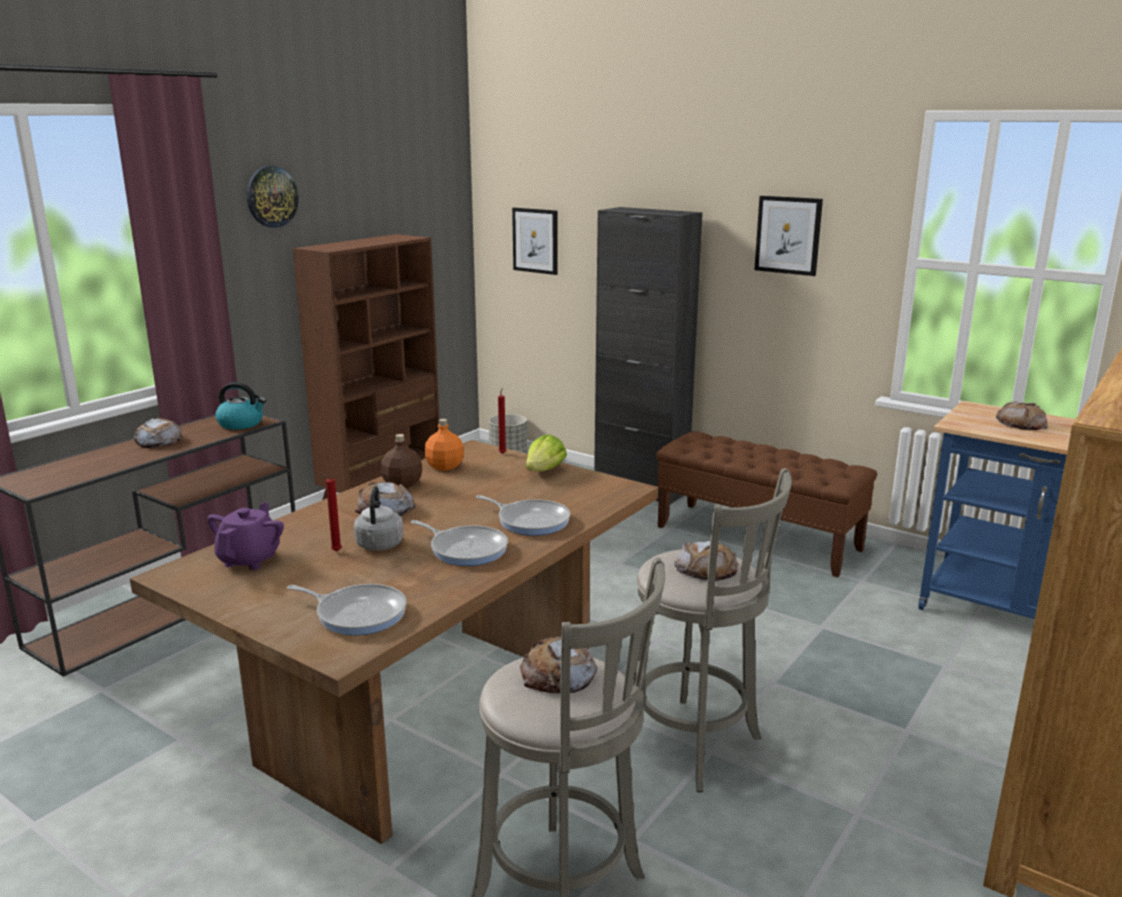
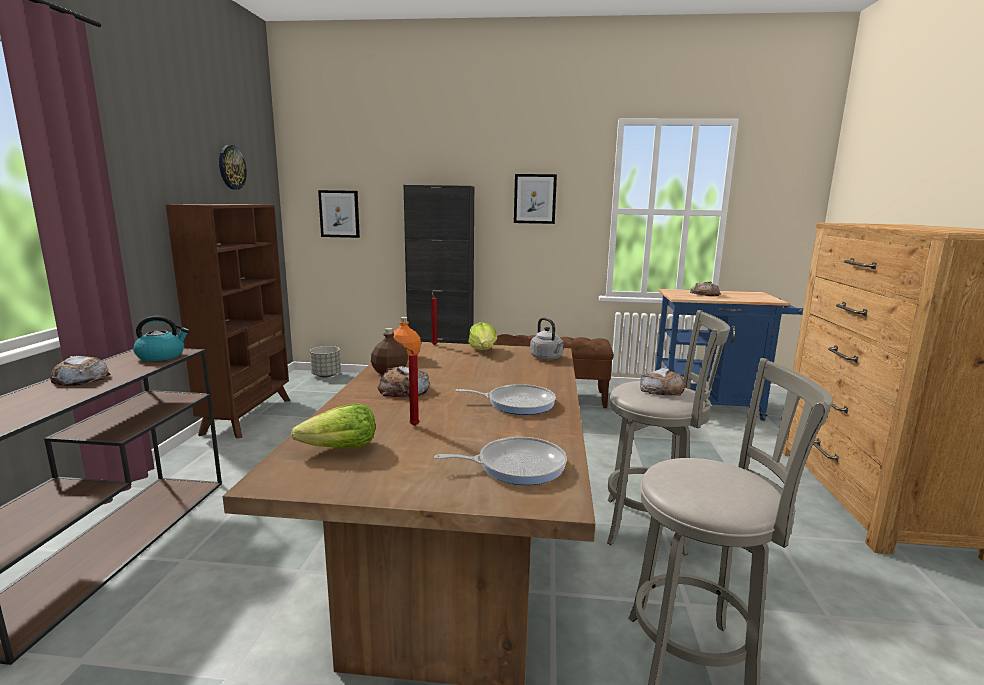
camera: 30 degrees left, 5 degrees down
(250, 559) = (340, 449): purple teapot -> lettuce
(271, 197) = (144, 156): wall clock -> wall clock (231, 167)
(379, 546) = (445, 415): grey kettle -> grey kettle (547, 358)
(530, 521) = (529, 378): frying pan -> none
(558, 675) = (700, 473): bread -> none

